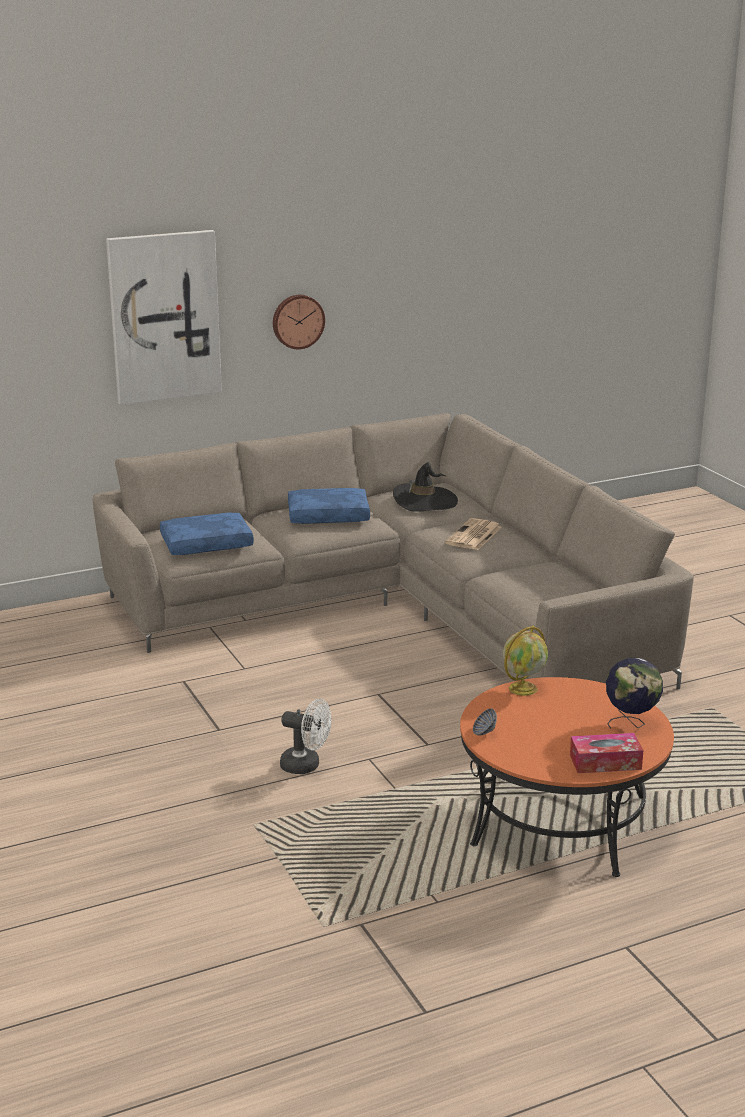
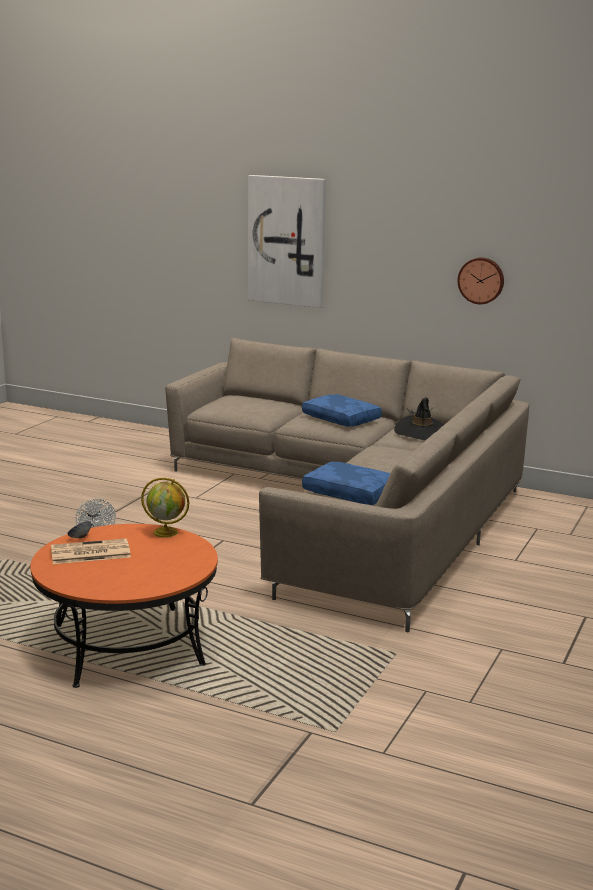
camera: 50 degrees right, 5 degrees down
(207, 544) = (237, 407): blue pillow -> blue pillow (352, 493)
(297, 321) = (388, 264): wall clock -> wall clock (481, 280)
(473, 536) = (391, 457): newspaper -> newspaper (89, 553)
(605, 762) = (83, 583): tissue box -> none
(631, 724) = (159, 577): globe -> none

